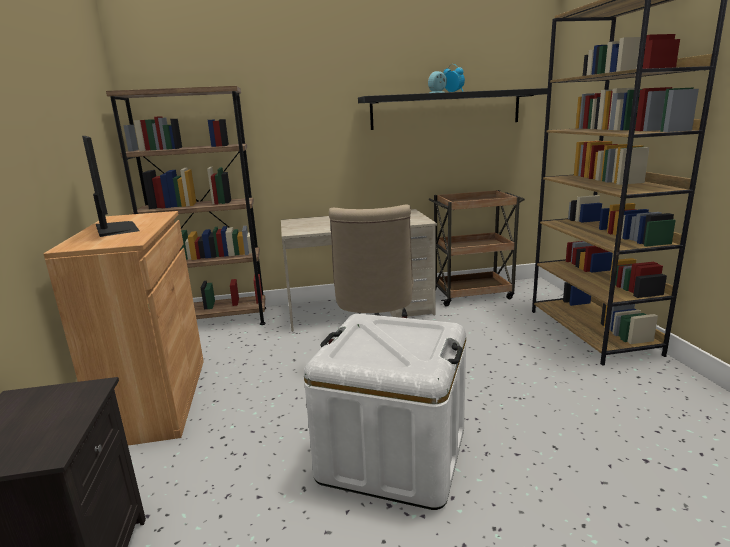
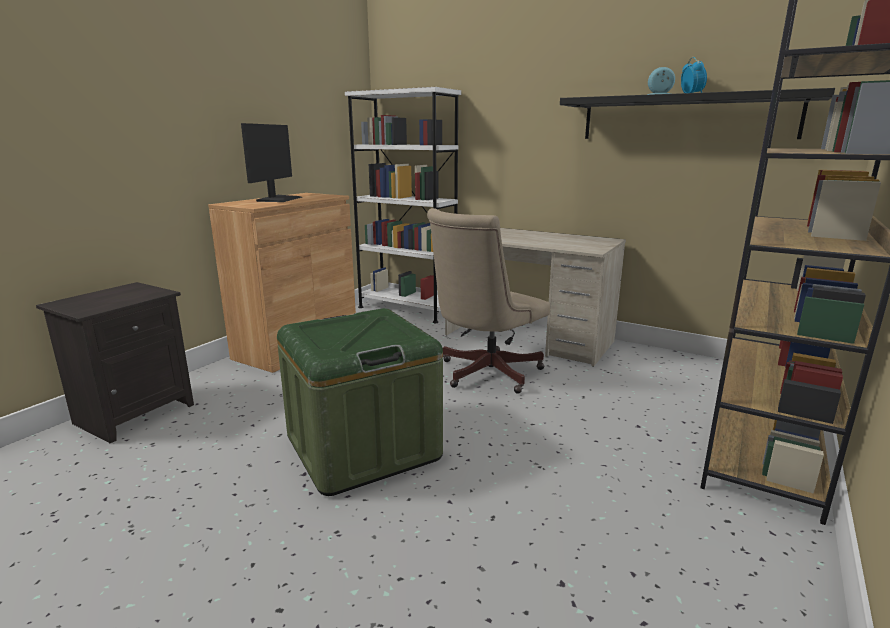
camera: 40 degrees right, 0 degrees up
(214, 321) = (407, 309): brown bookcase -> white bookcase
(393, 454) = (363, 447): white storage box -> green storage box
(472, 294) = (676, 363): brown cart -> none

